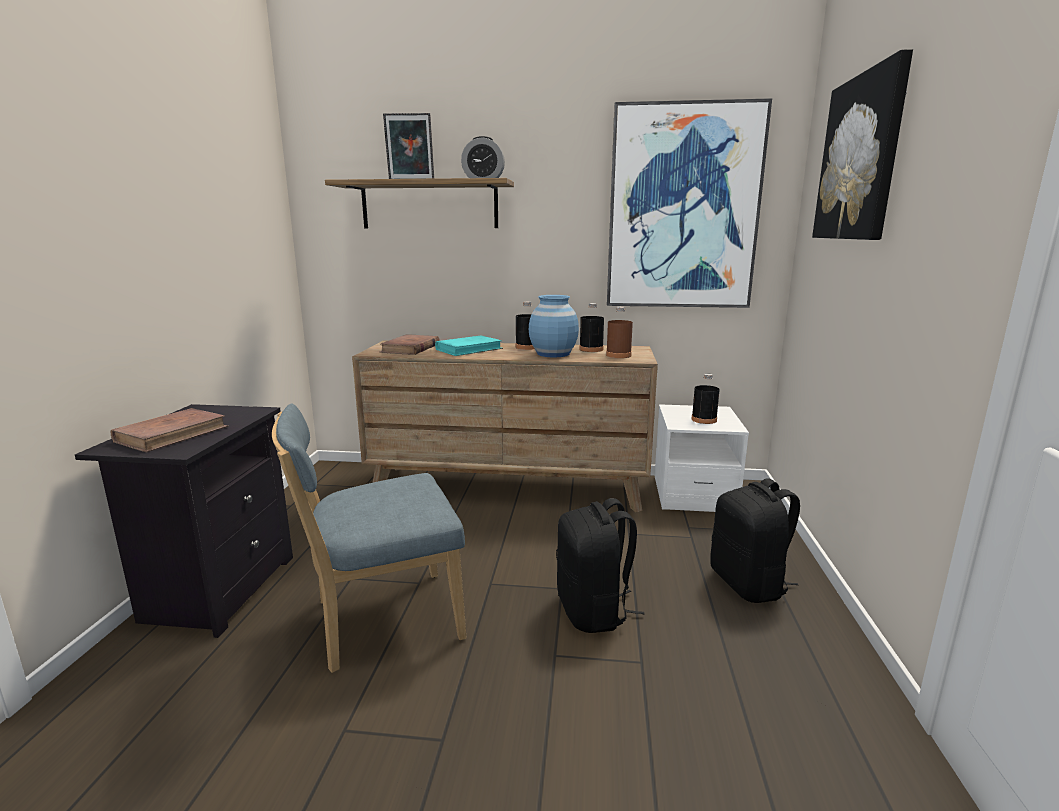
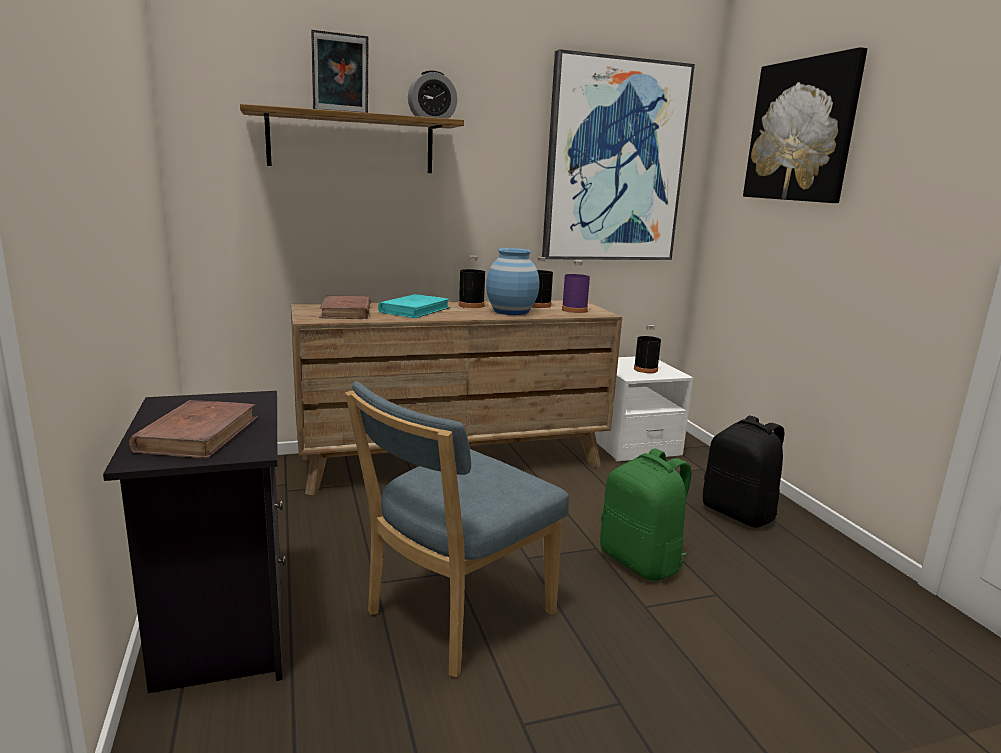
camera: 25 degrees left, 0 degrees up
(593, 611) = (642, 562): black backpack -> green backpack
(618, 355) = (574, 310): brown bottle -> purple bottle

